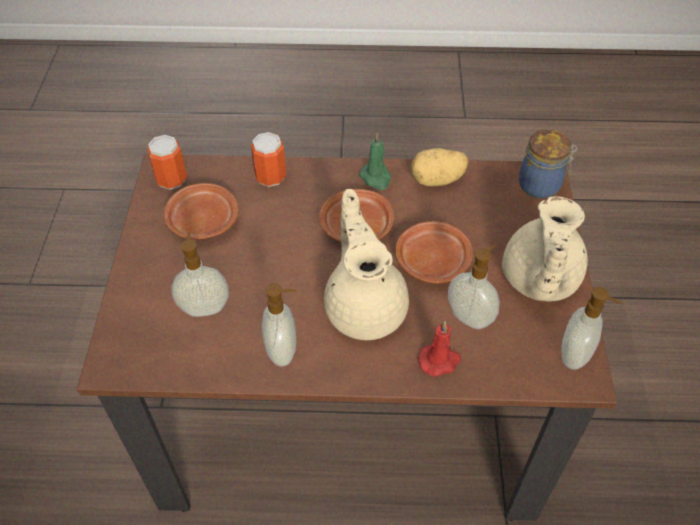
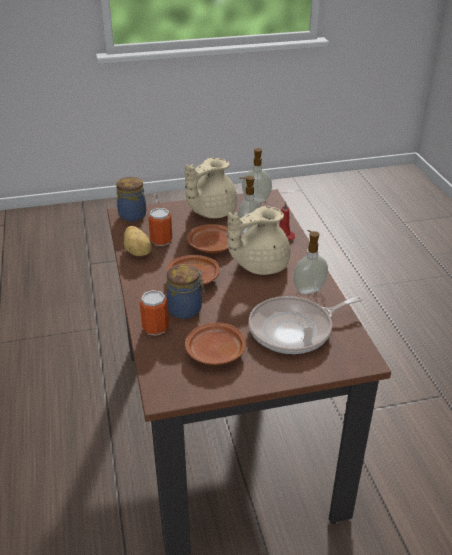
camera: 105 degrees left, 15 degrees down
(171, 179) = (175, 384): can -> can (161, 240)
(204, 307) = (294, 330): soap dispenser -> frying pan
(293, 208) = (186, 309): none -> jar
(376, 178) = (143, 277): green candle -> none
(538, 280) = (211, 211): beige teapot -> beige teapot turned 135 degrees clockwise

